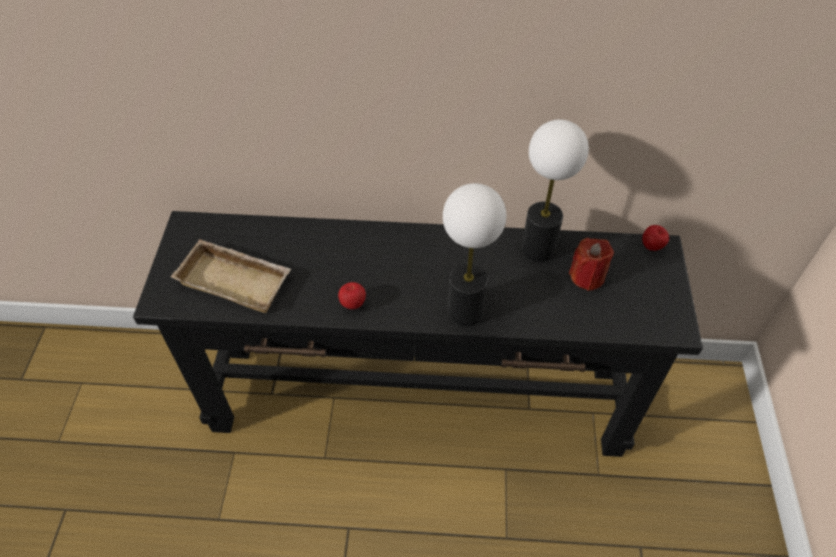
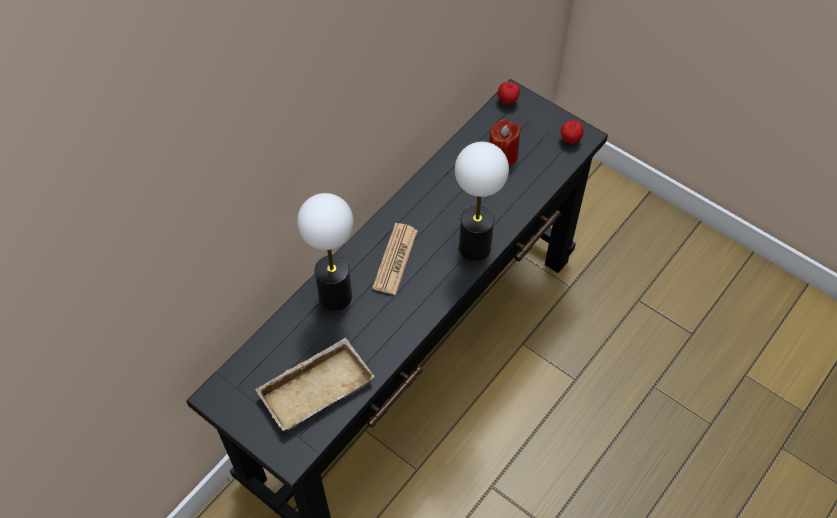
camera: 55 degrees left, 5 degrees up
(353, 304) = (409, 316): apple -> apple (570, 140)
(402, 262) = (395, 259): none -> newspaper
(537, 249) = (453, 167): table lamp -> table lamp (335, 296)

